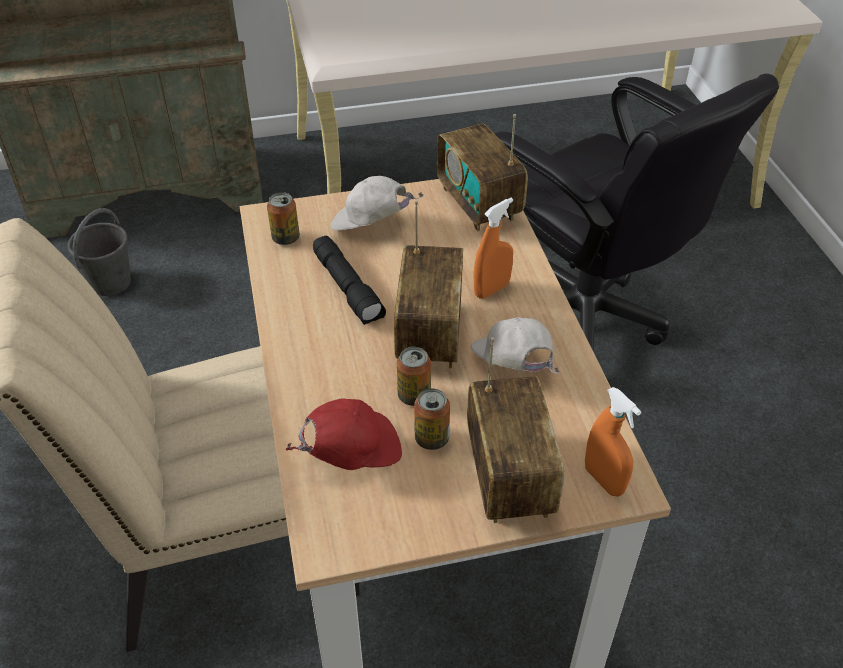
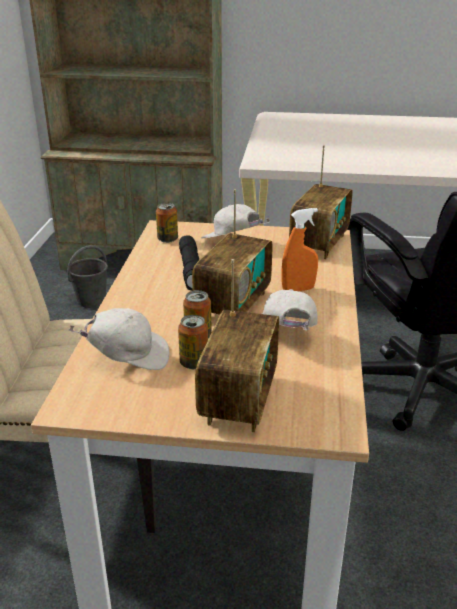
camera: 20 degrees right, 15 degrees down
(351, 452) = (128, 358): red cap -> white cap
(479, 204) = (319, 244): radio -> radio turned 150 degrees counterclockwise
(604, 480) = (318, 420): orange spray bottle -> none

